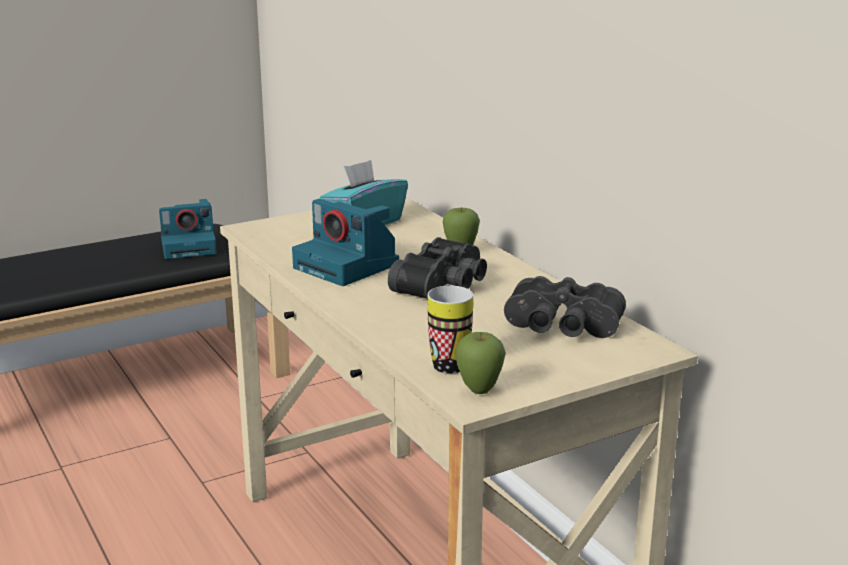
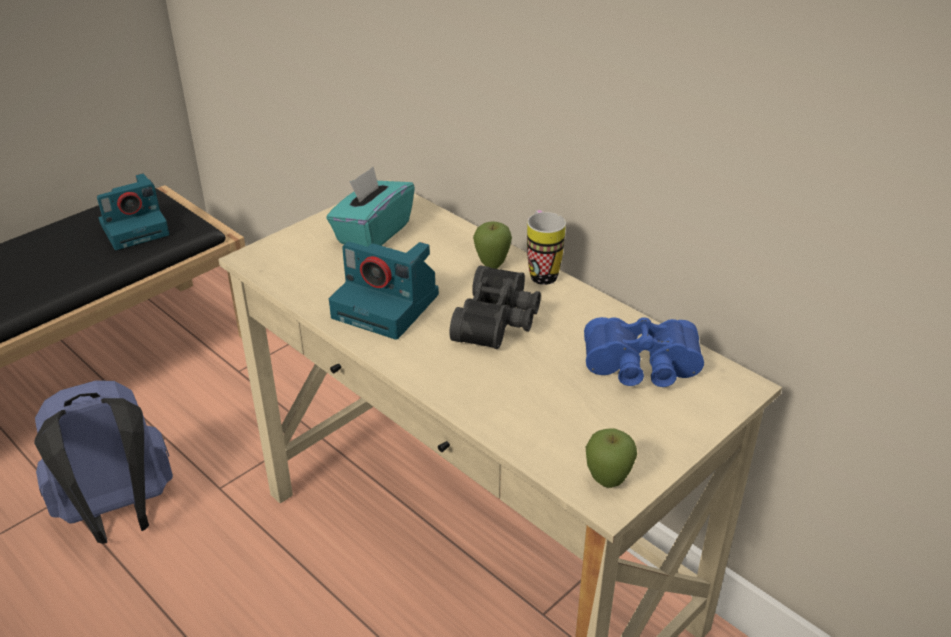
camera: 15 degrees left, 15 degrees up
(103, 488) = (118, 515): none -> blue backpack
(450, 361) = (558, 440): mug -> mug (541, 272)
(561, 328) = (641, 368): black binoculars -> blue binoculars

